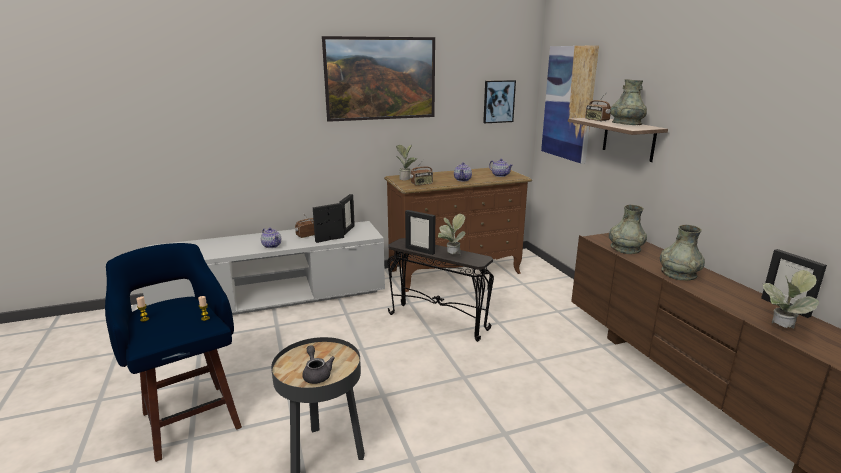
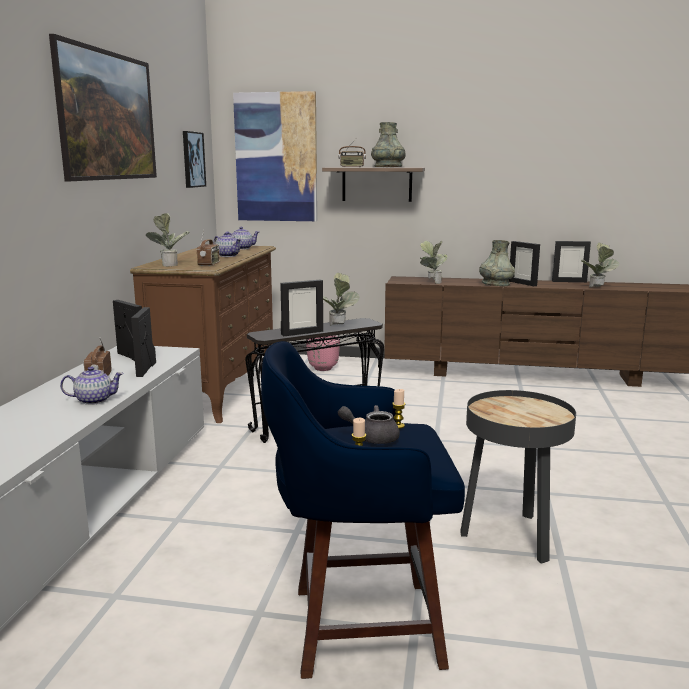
camera: 60 degrees left, 5 degrees down
(316, 374) = (540, 415): grey teapot -> grey teapot (372, 437)
(546, 289) = (322, 368): none -> pink planter
(625, 248) = (431, 282): grey vase -> potted plant
(712, 285) = (523, 283): none -> picture frame

